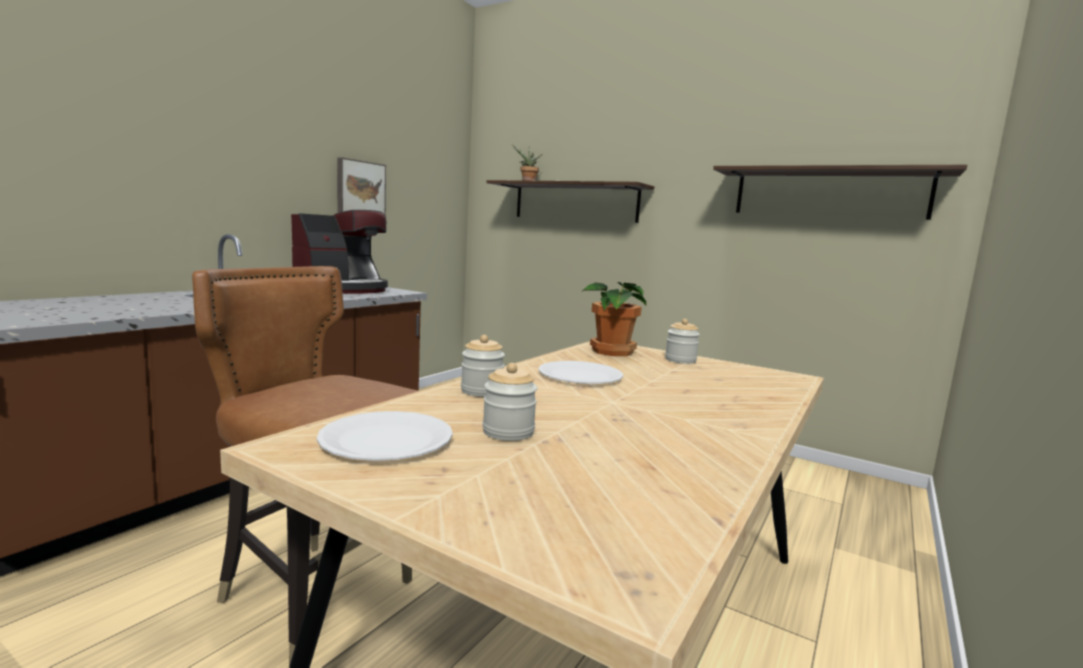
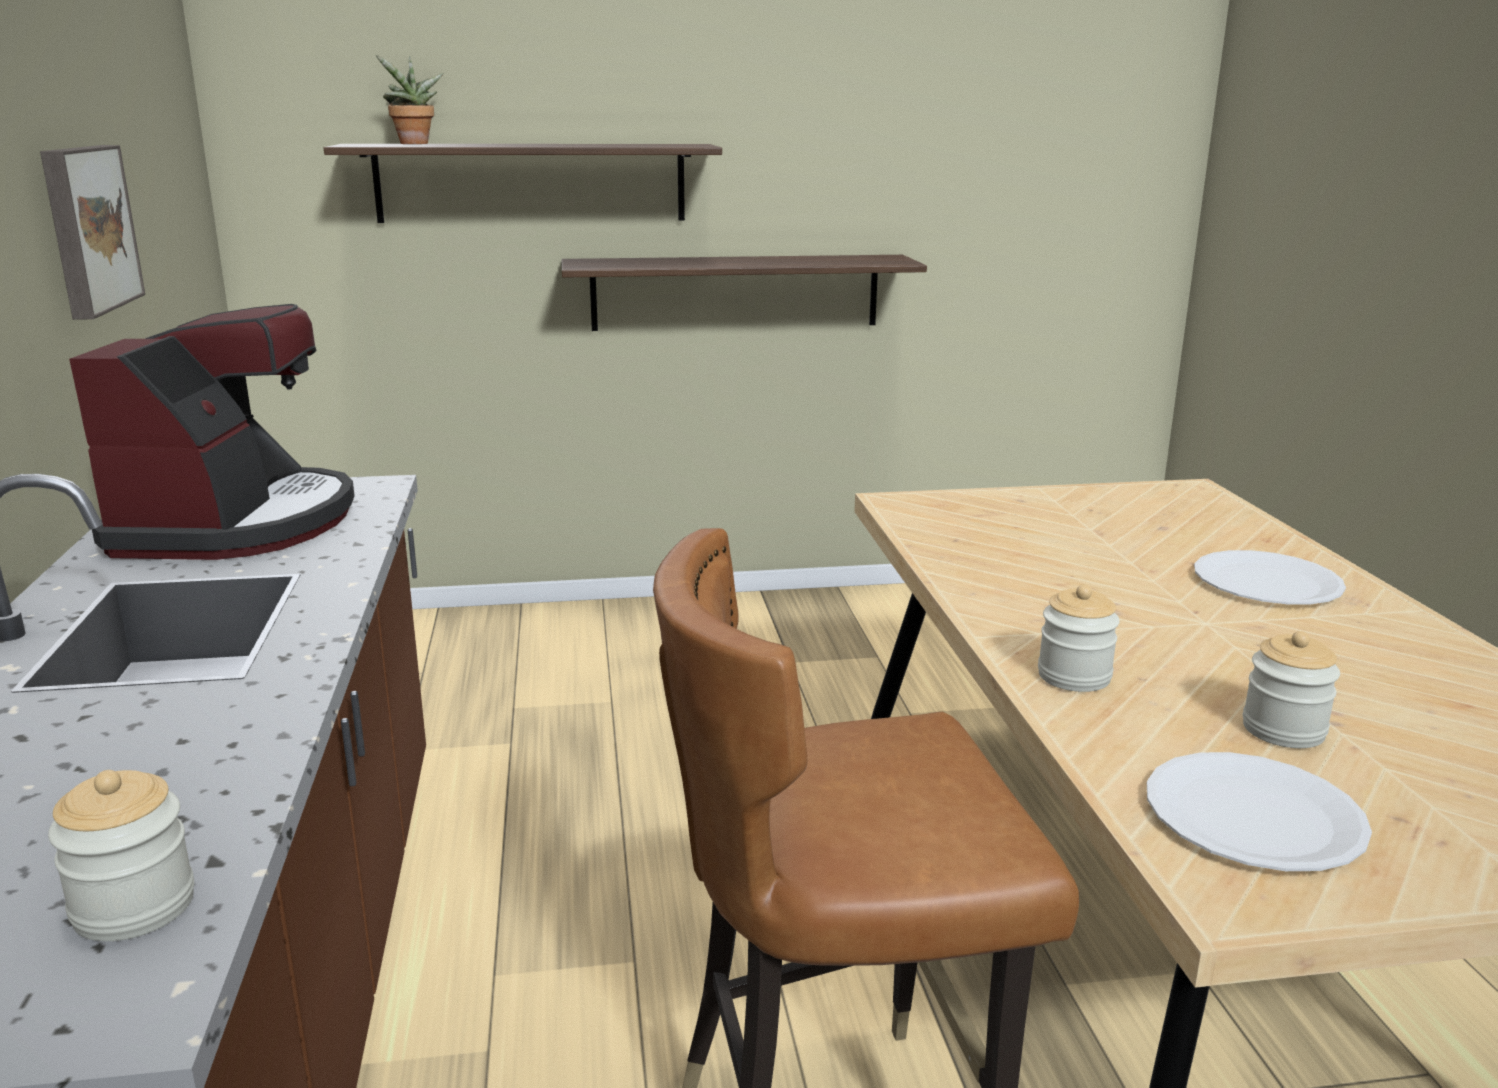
camera: 40 degrees left, 10 degrees up
(580, 375) = (1058, 588): white plate -> white plate (1266, 582)
(611, 352) = (952, 519): potted plant -> none
(680, 360) = (1048, 504): jar -> jar (134, 906)
(828, 194) = (1013, 153): shelf -> shelf (735, 292)

